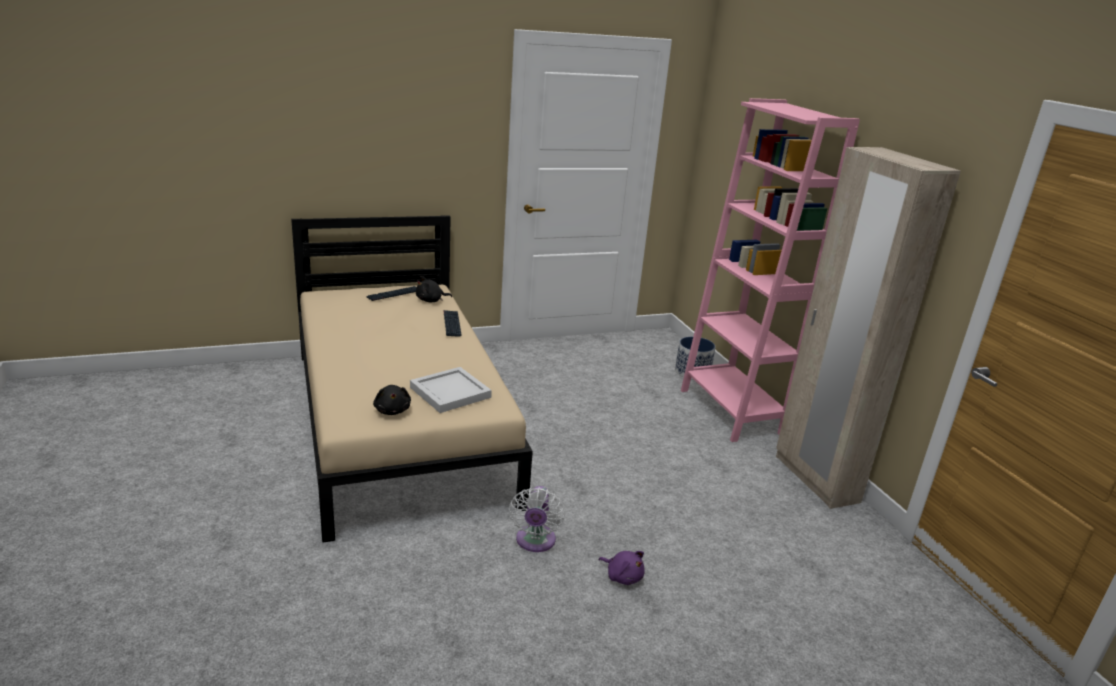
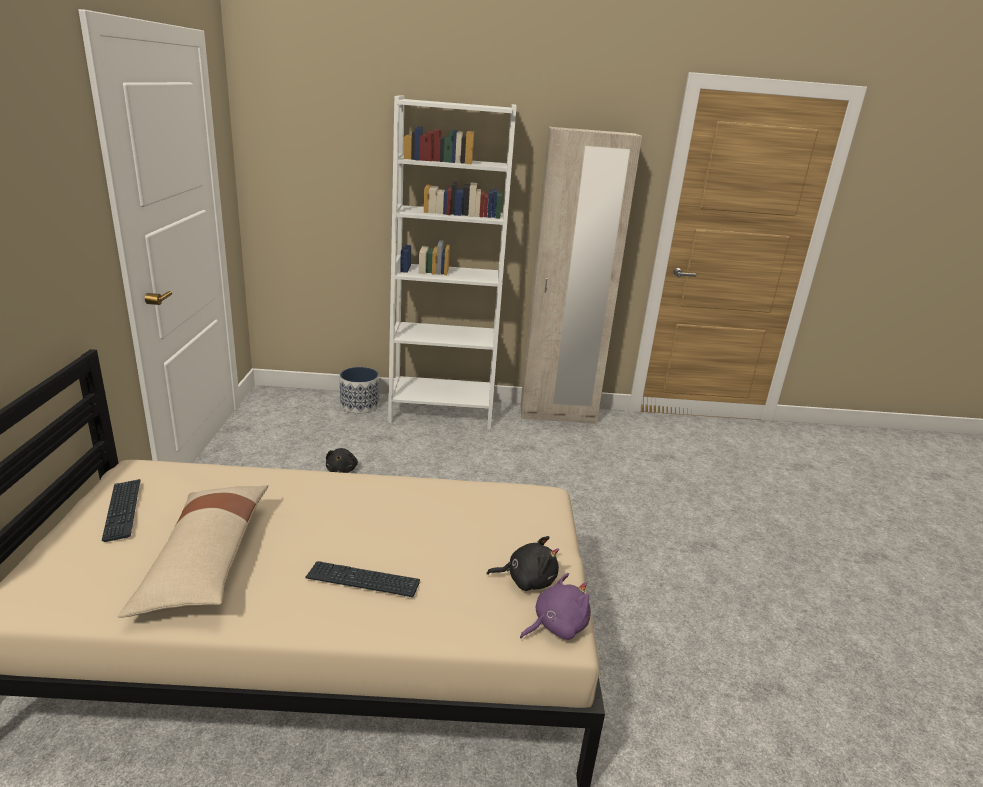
camera: 70 degrees left, 0 degrees up
(364, 321) = (205, 560): none -> beige pillow
(431, 300) = (189, 481): black plush toy -> black plush toy (342, 470)
(450, 393) = (497, 522): white tray -> none
(452, 324) = (288, 480): keyboard -> keyboard (363, 581)
(535, 542) = (615, 589): white fan -> none
(622, 576) = (670, 549): purple plush toy -> purple plush toy (556, 626)
(730, 411) = (441, 412): pink bookcase -> white bookcase

